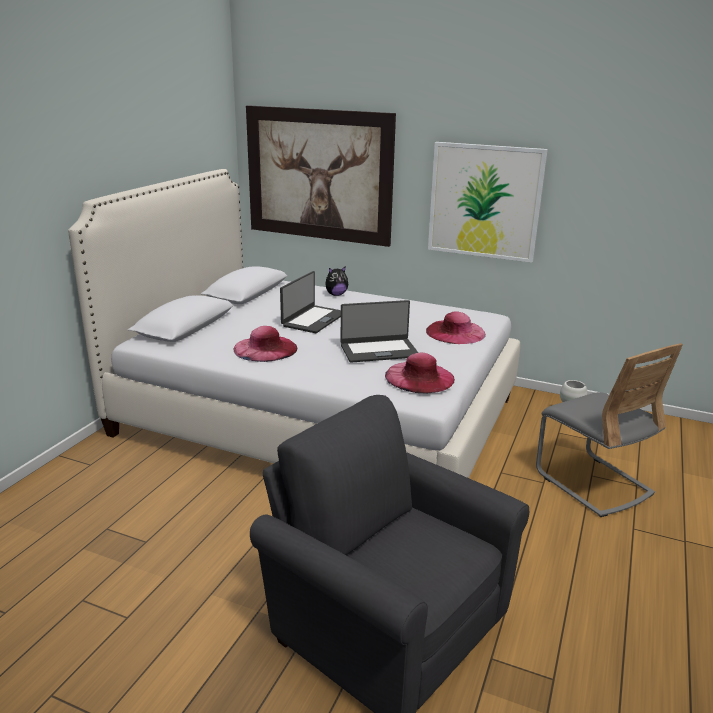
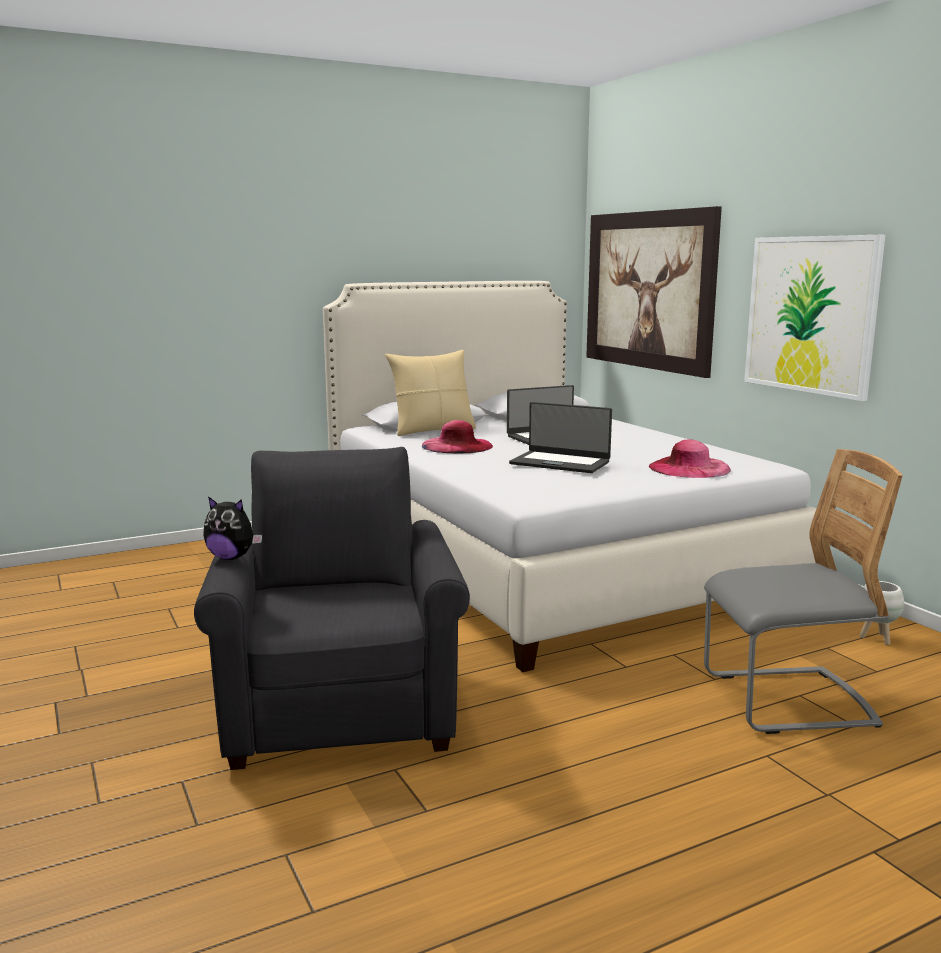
camera: 40 degrees right, 10 degrees down
(206, 332) = (432, 430): none -> beige pillow
(336, 294) = (621, 427): plush toy -> plush toy (232, 557)
(419, 377) = (555, 484): pink hat -> none
(592, 483) = (787, 701): grey chair -> grey chair turned 105 degrees counterclockwise

